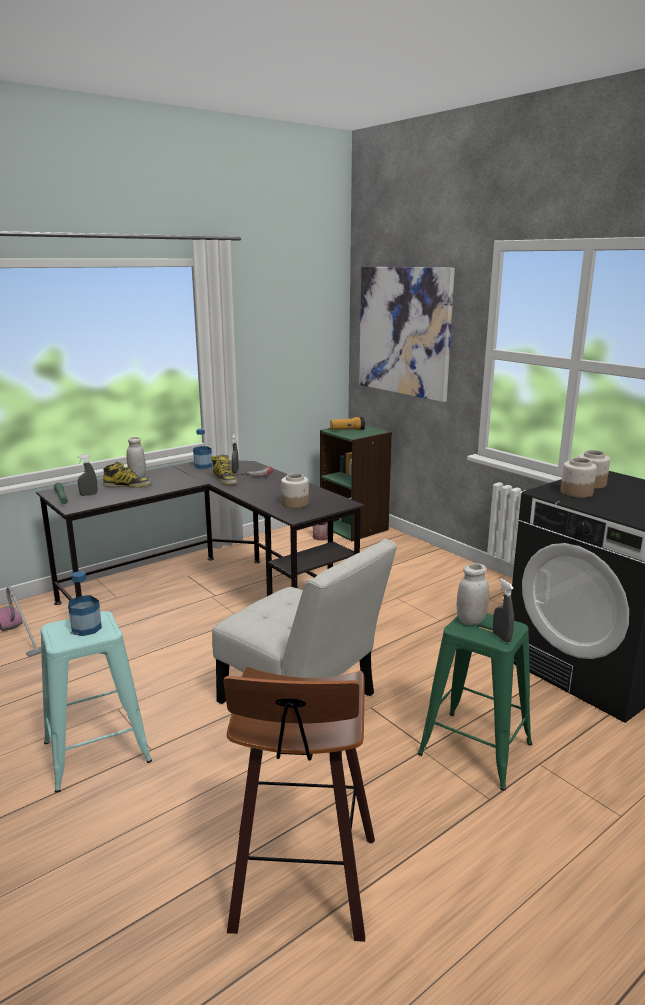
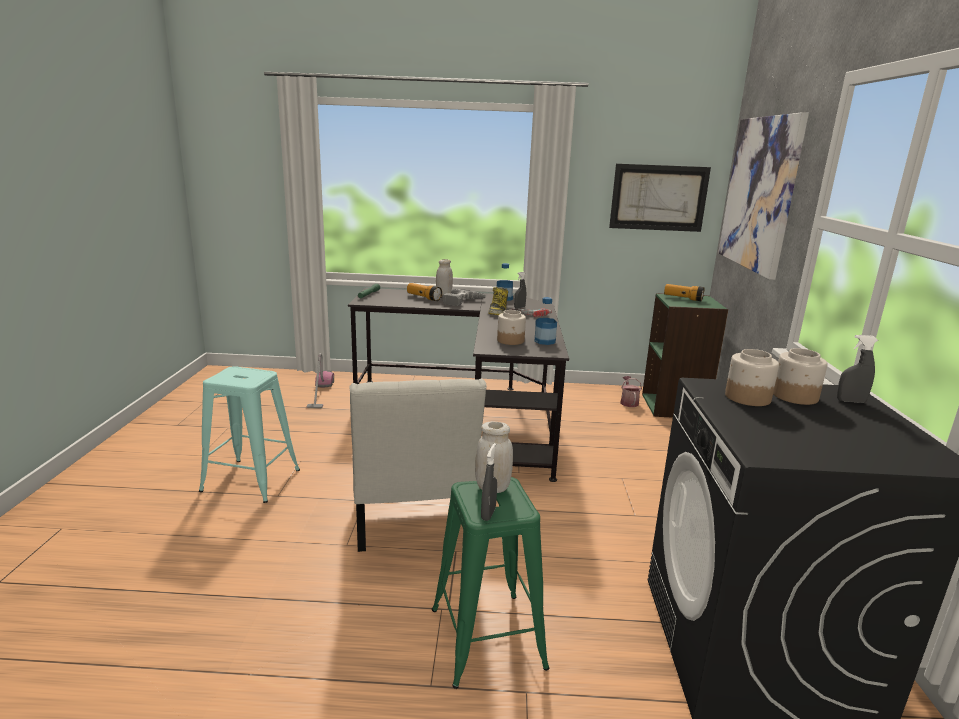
camera: 40 degrees right, 0 degrees up
(86, 628) = (245, 376): bottle -> bottle (545, 341)
(88, 495) = (387, 297): grey spray bottle -> grey spray bottle (850, 401)
(128, 485) = (423, 298): boot -> flashlight
(176, 479) = (463, 302): none -> power drill
(302, 341) = (658, 198): none -> picture
(302, 887) = (211, 640): stool -> none

